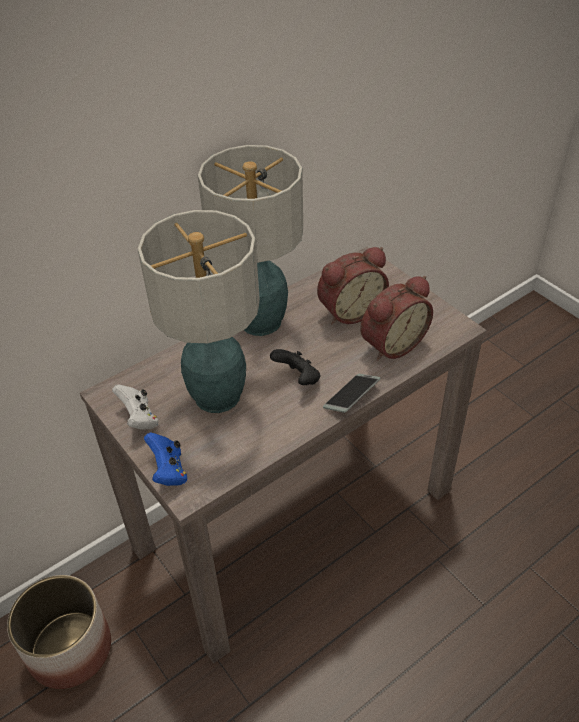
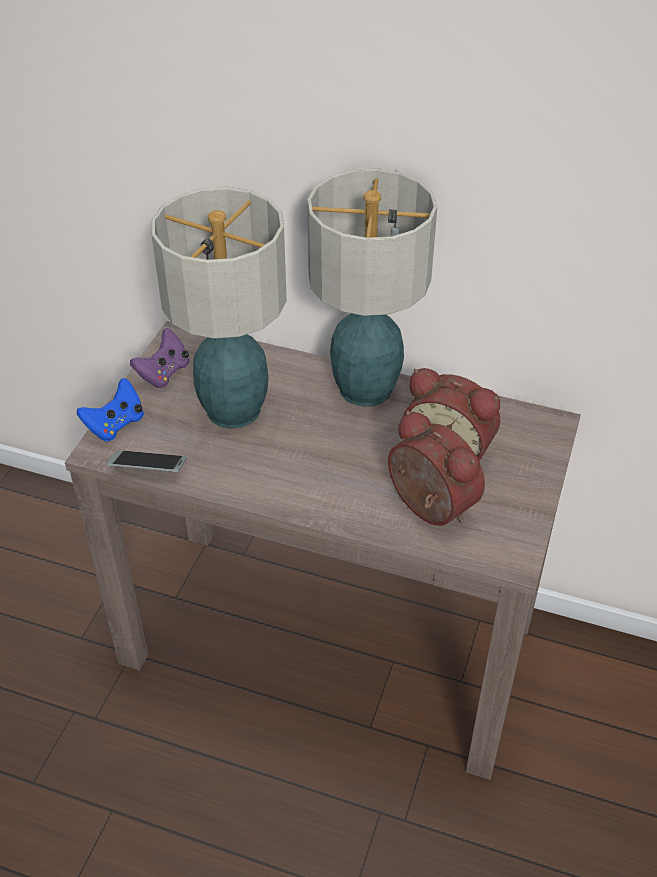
camera: 55 degrees right, 0 degrees up
(70, 648) = (68, 546): planter -> none
(139, 418) = (164, 373): white game controller -> purple game controller
(298, 379) = (305, 456): black game controller -> none
(351, 397) = (314, 511): phone -> phone (148, 467)
(391, 343) = (427, 508): alarm clock -> alarm clock turned 150 degrees counterclockwise

